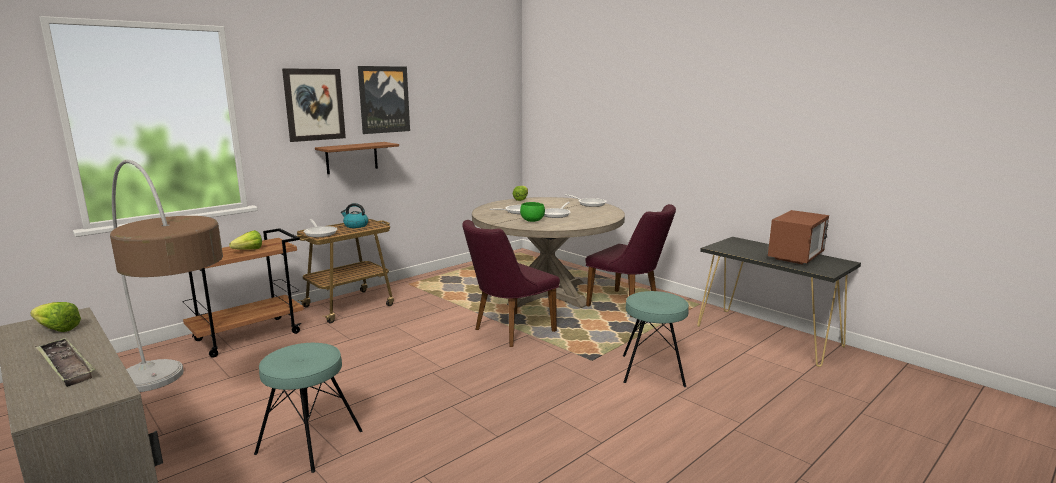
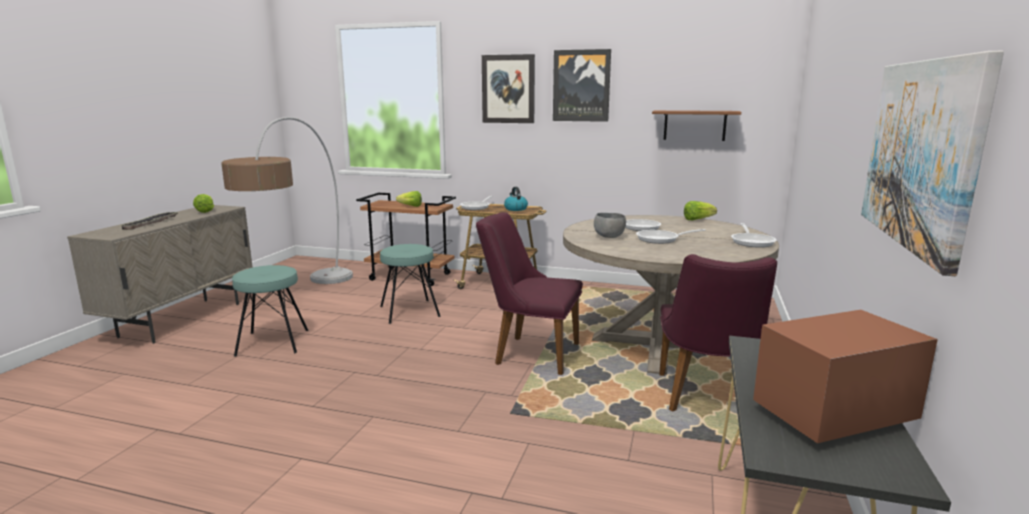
camera: 60 degrees right, 0 degrees up
(351, 157) = (540, 143): shelf -> shelf (694, 125)
(532, 221) = (609, 237): green bowl -> grey bowl
(653, 370) = (525, 460): turquoise stool -> turquoise stool (409, 311)
(770, 138) = (921, 153): none -> picture
(796, 257) = (832, 416): microwave -> microwave turned 150 degrees clockwise

